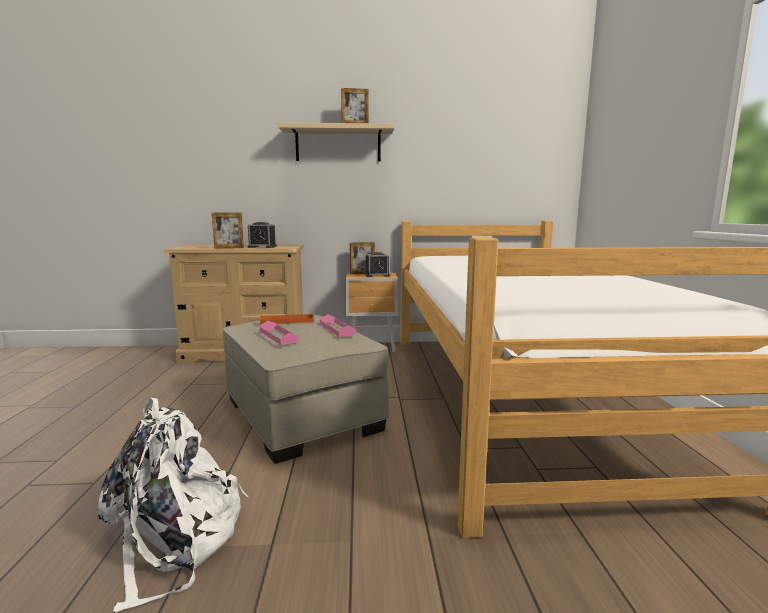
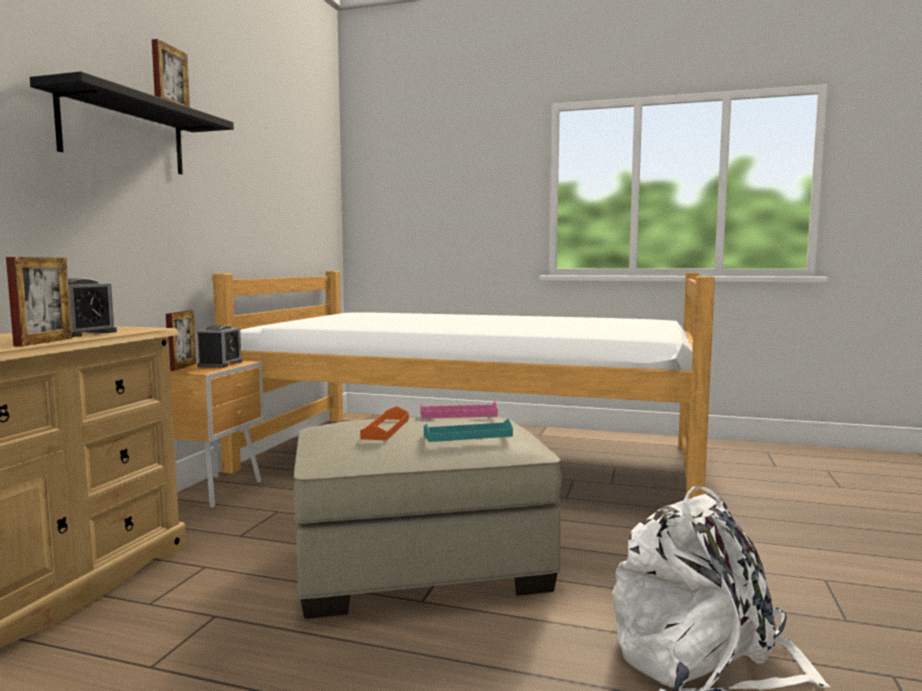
camera: 70 degrees left, 5 degrees down
(278, 336) = (468, 435): pink tray -> turquoise tray
(338, 145) = (124, 134): beige shelf -> black shelf

